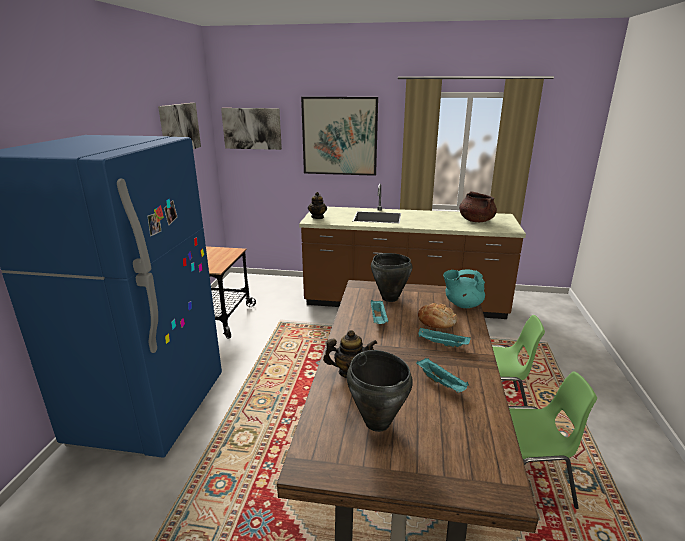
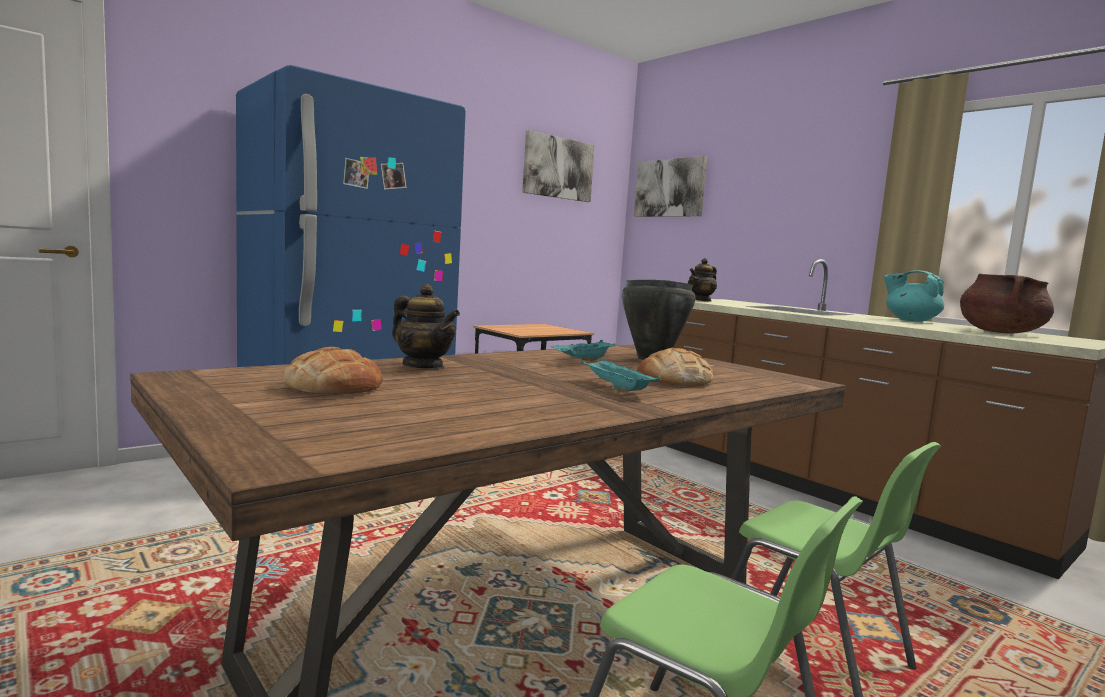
camera: 40 degrees right, 15 degrees down
(339, 136) = (785, 193): picture -> none
(377, 422) = (334, 386): black cooking pot -> bread
(441, 383) = (508, 399): turquoise tray -> none
(462, 304) = (765, 384): turquoise teapot -> turquoise teapot (910, 320)

